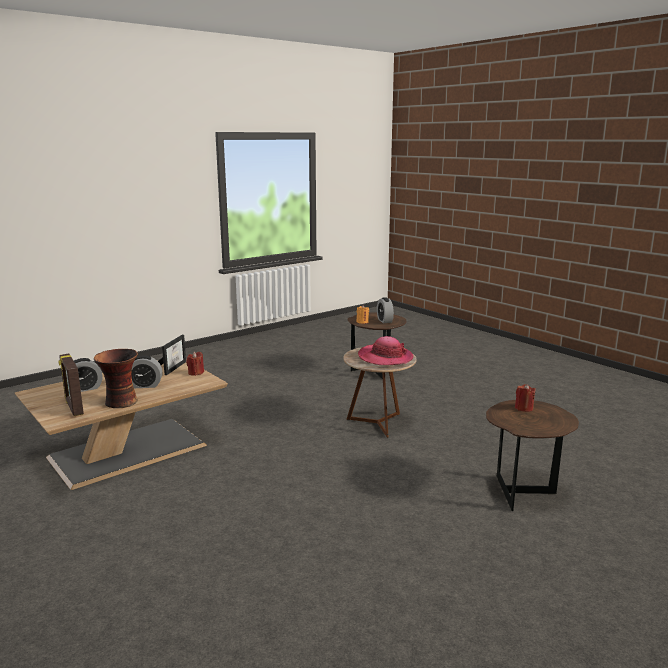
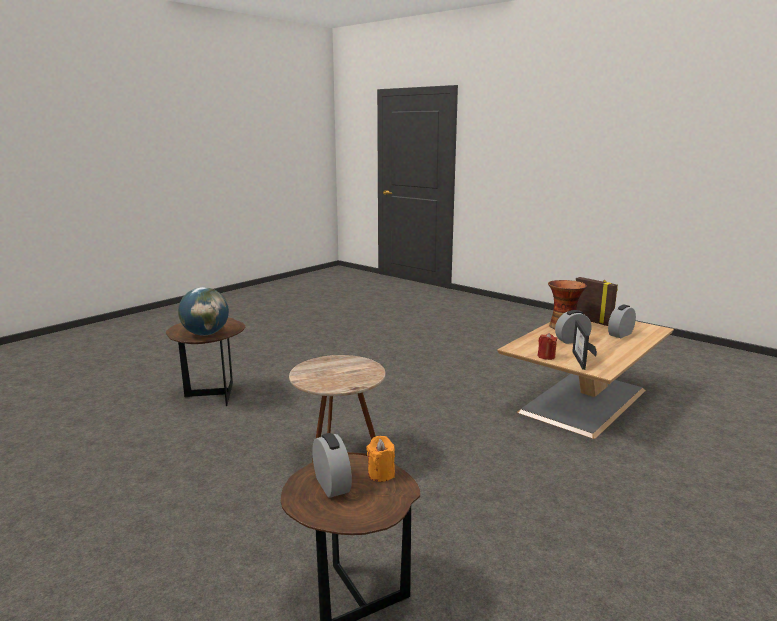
camera: 170 degrees right, 0 degrees up
(385, 357) = (330, 371): hat -> none
(524, 408) = (205, 334): red candle -> globe

